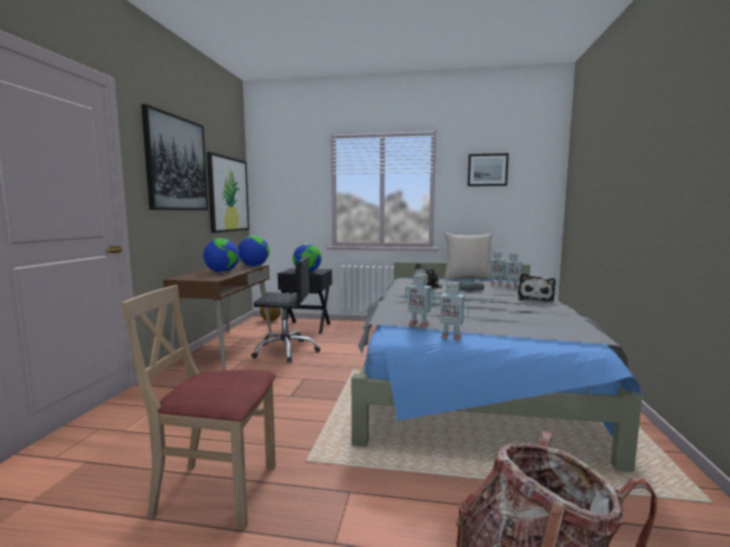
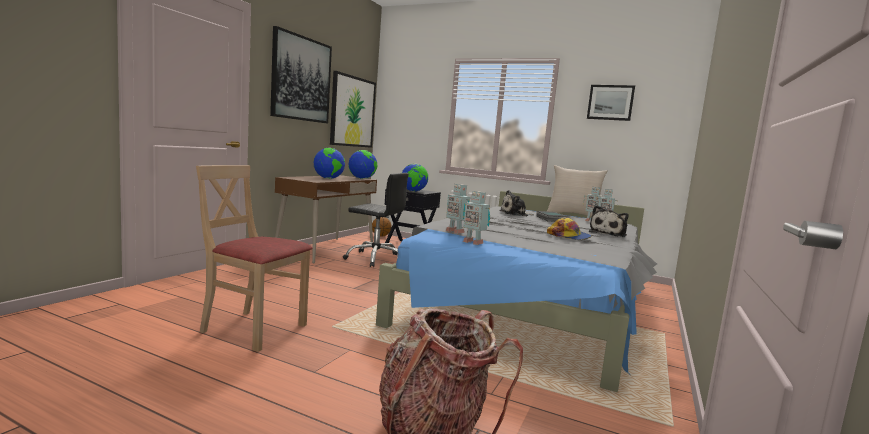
camera: 15 degrees right, 0 degrees up
(518, 310) = (569, 236): none -> cap

